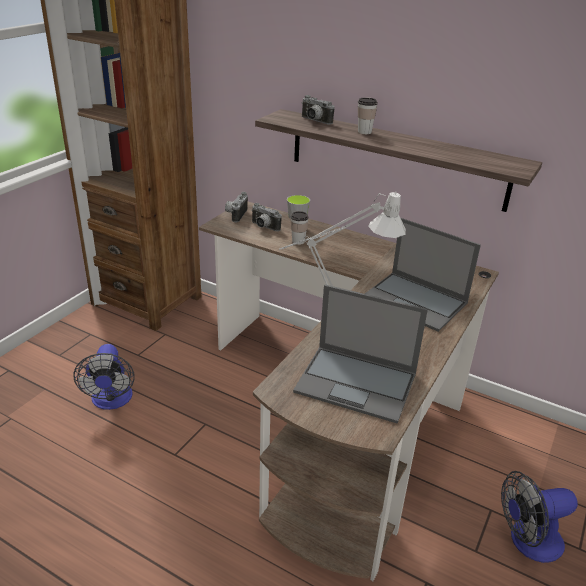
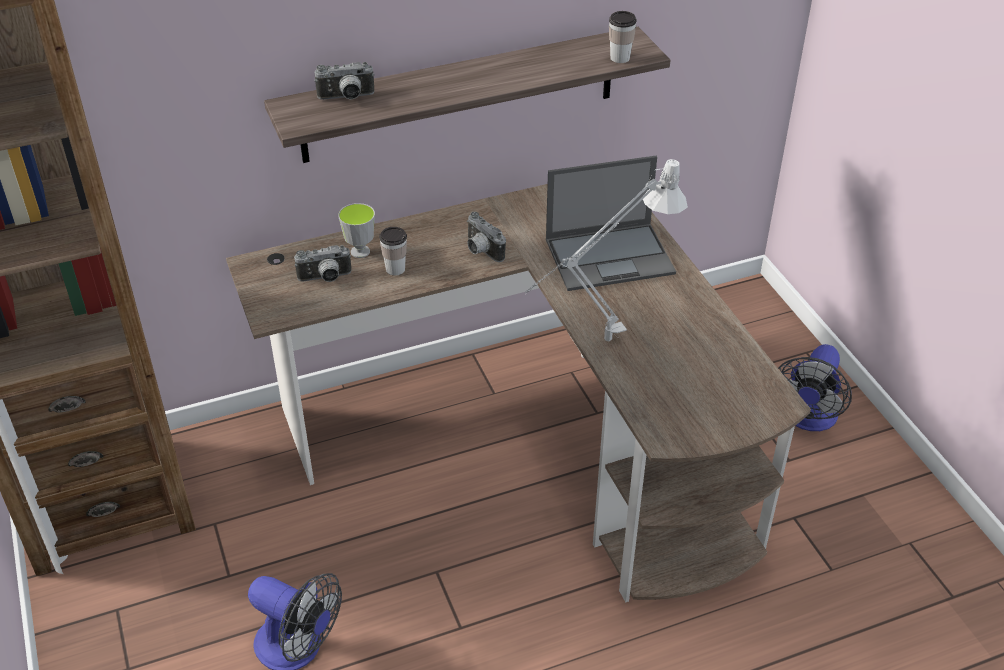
camera: 50 degrees left, 10 degrees up
(235, 215) = (263, 285): camera -> camera (481, 251)
(357, 383) = (703, 376): laptop -> none
(364, 132) = (428, 82): cup -> cup (620, 58)

